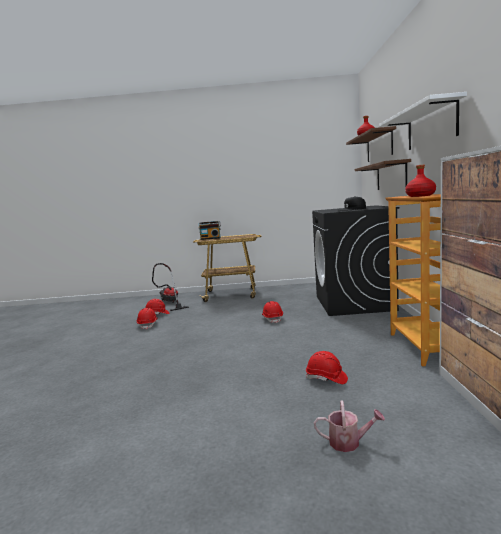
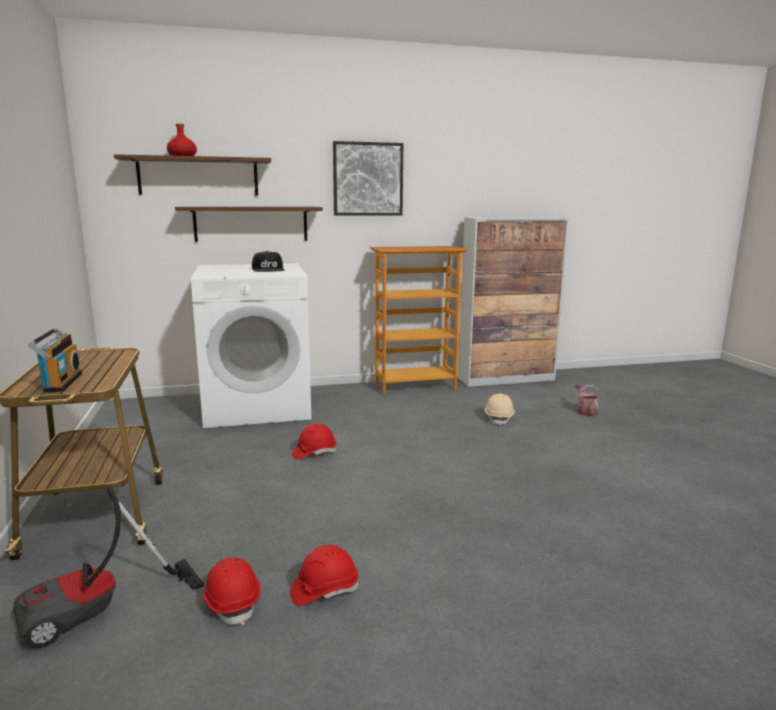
camera: 105 degrees left, 5 degrees up
(326, 378) = (499, 418): red hard hat -> beige hard hat
(354, 303) = (258, 406): black washing machine -> white washing machine
(420, 196) = (423, 248): red bottle -> none
(431, 126) = (367, 179): white shelf -> picture

